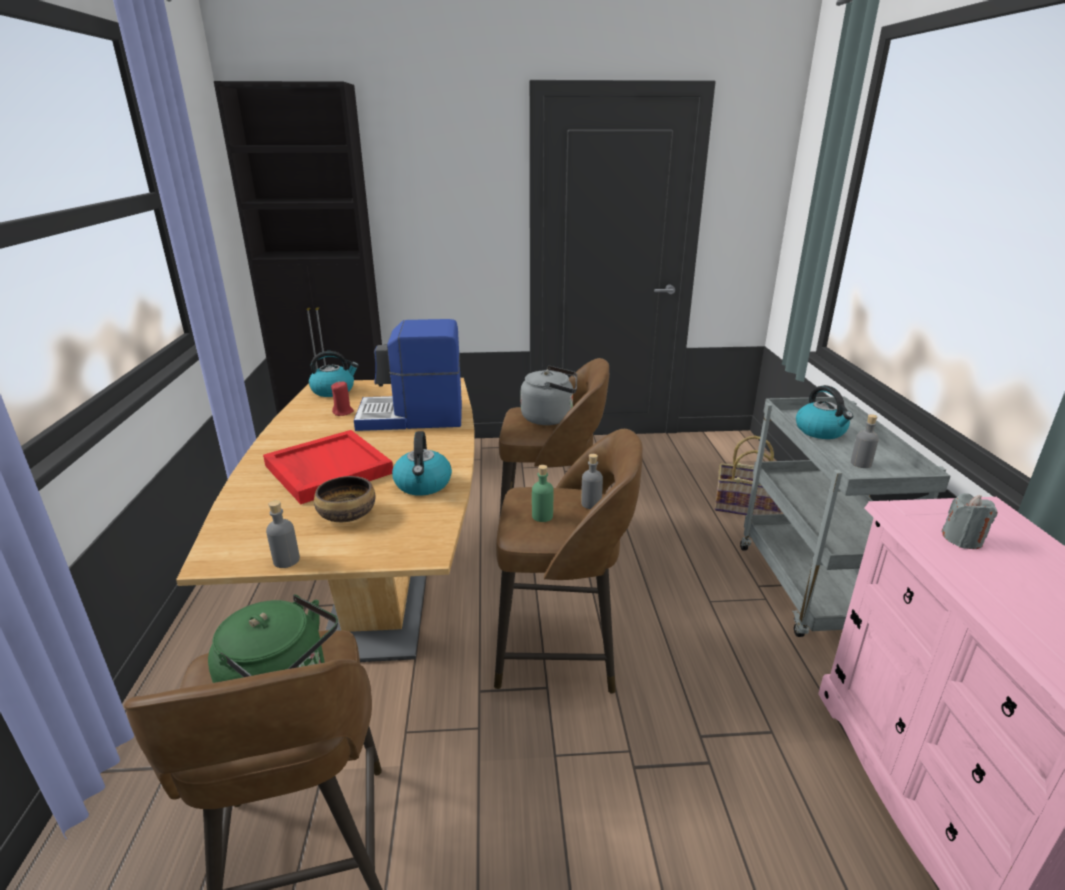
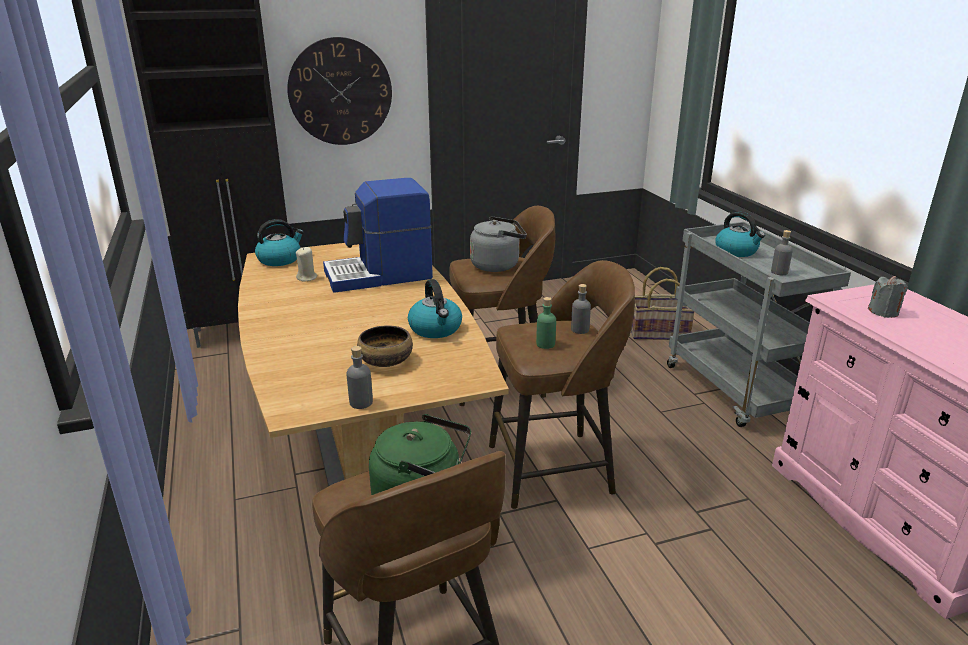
camera: 15 degrees left, 0 degrees up
(327, 469) = (335, 327): red tray -> none
(343, 412) = (307, 278): red candle -> beige candle
(439, 229) = (340, 92): none -> wall clock

